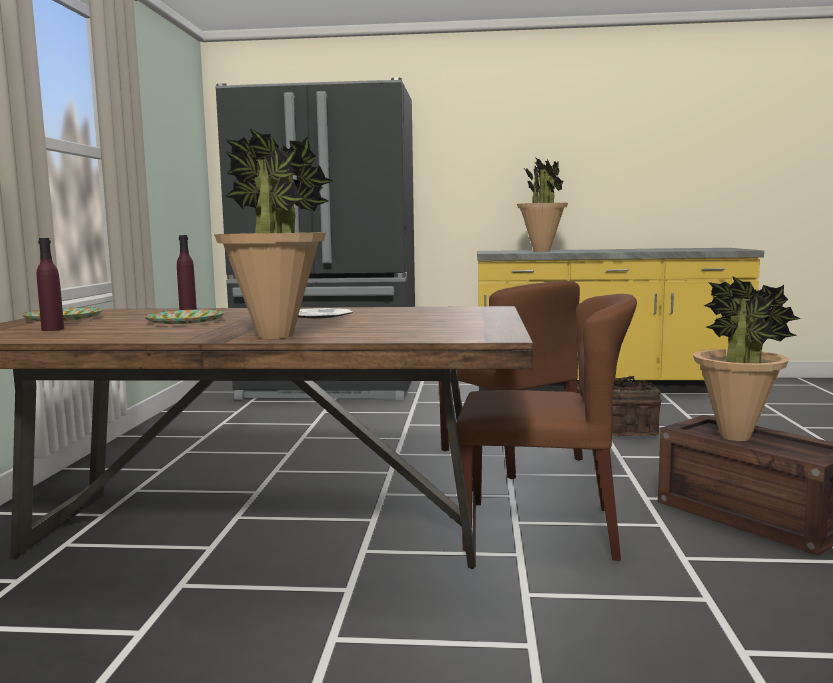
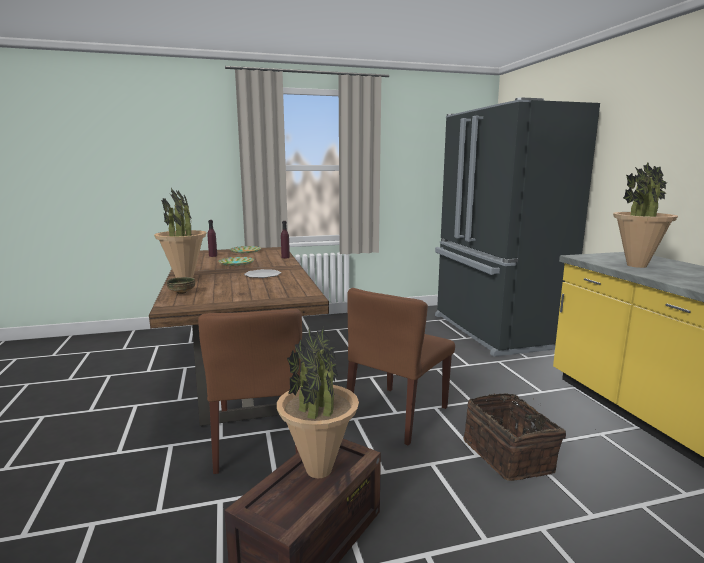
camera: 70 degrees right, 5 degrees up
(397, 335) = (182, 292): none -> bowl

